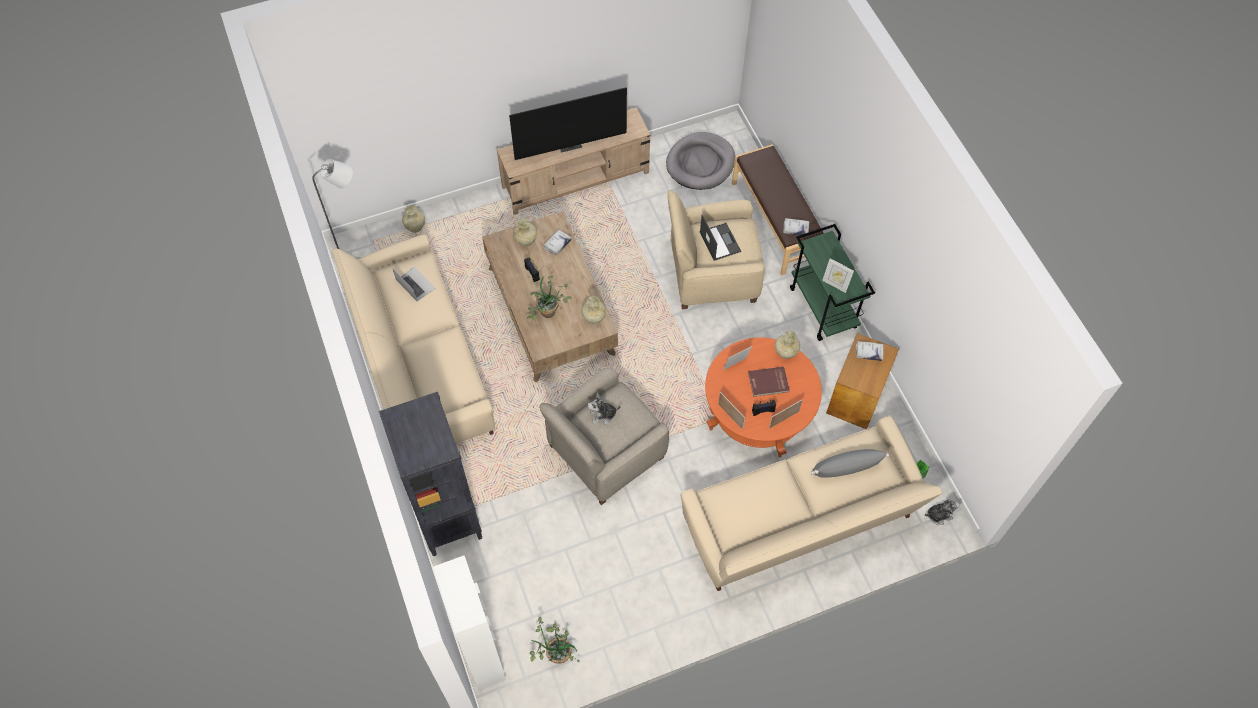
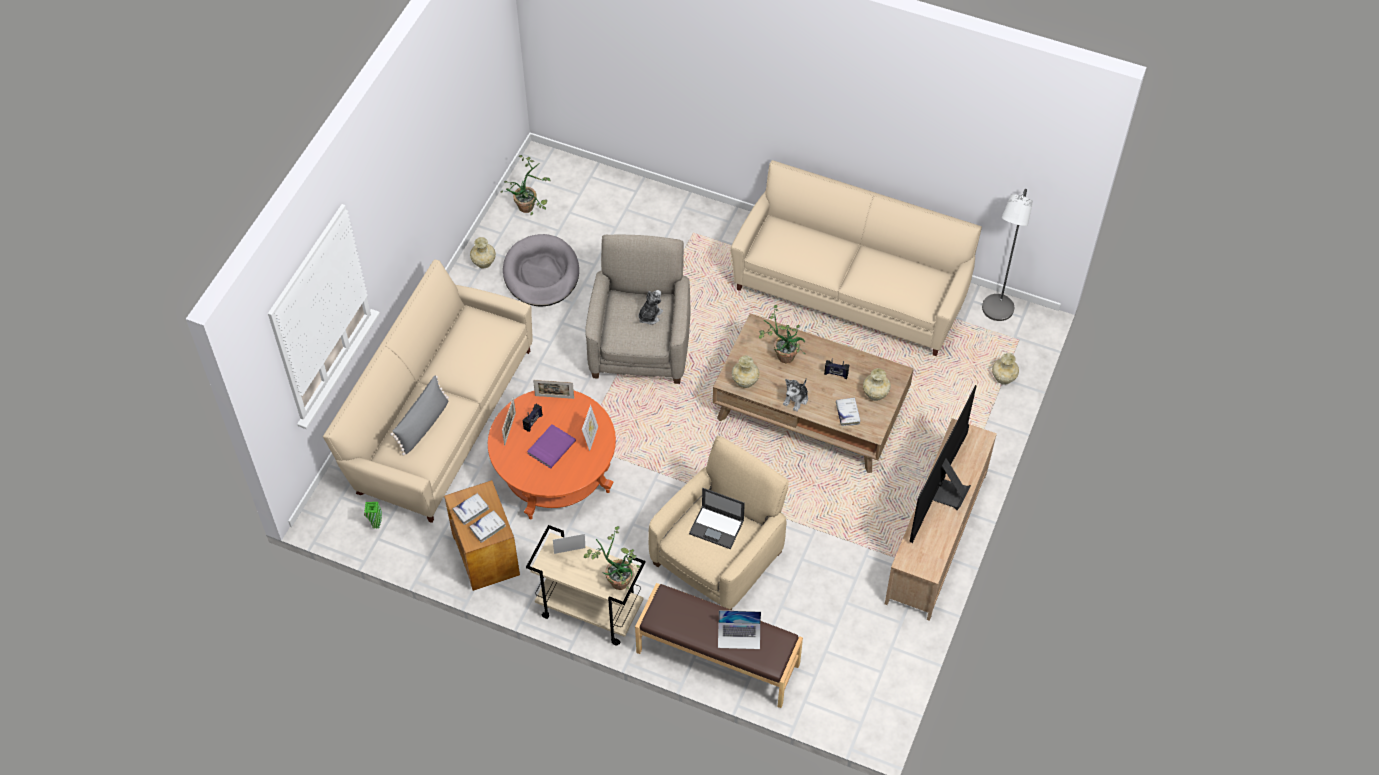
camera: 135 degrees right, 5 degrees down
(415, 284) = (904, 282): laptop -> laptop (739, 635)
(448, 518) = (698, 217): black bookcase -> none
(482, 655) = (576, 169): white cabinet -> none
(700, 163) = (851, 658): grey dog bed -> grey dog bed (541, 273)
(768, 383) = (550, 447): red book -> purple book
(785, 353) = (561, 482): beige vase -> beige vase (483, 263)
(795, 229) = (667, 605): white book -> white book (471, 510)
(820, 247) = (617, 577): none -> potted plant
(823, 308) = (589, 611): green cart -> beige cart
(938, 515) = (332, 514): plush toy -> plush toy (796, 399)

